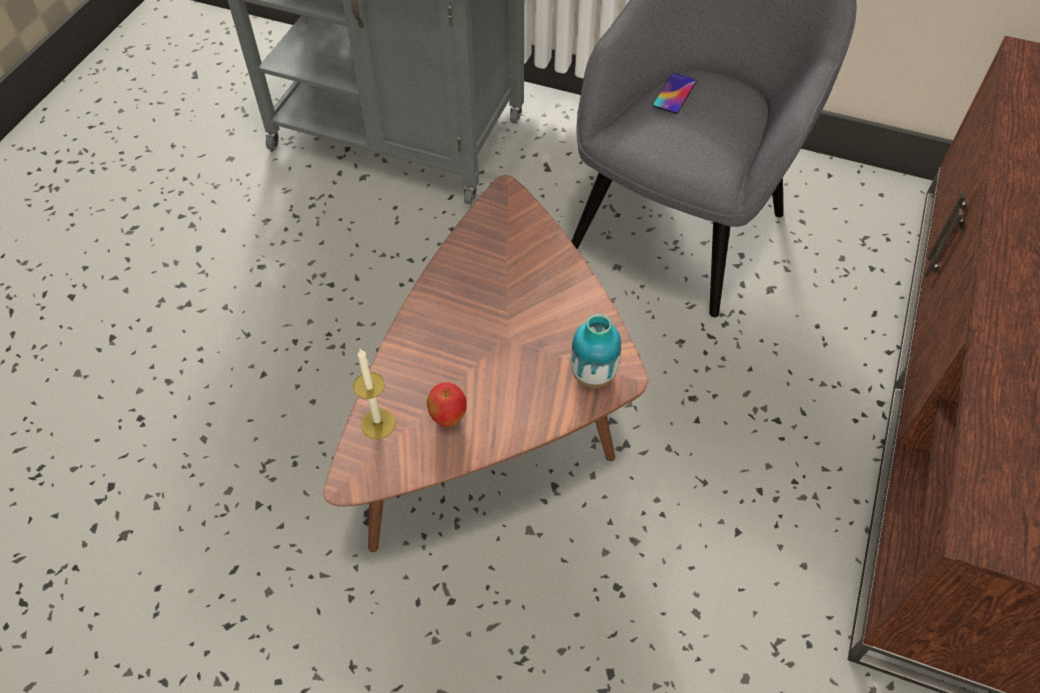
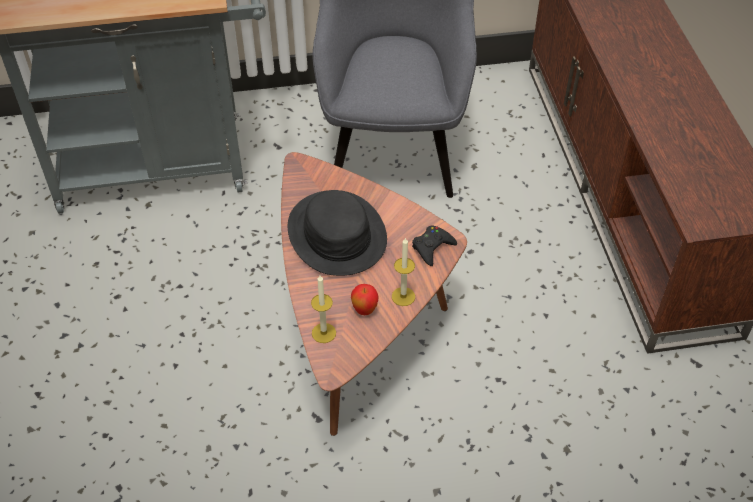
camera: 30 degrees left, 5 degrees down
(485, 302) = (336, 234): none -> black hat
(509, 424) = (403, 296): none -> candle
(593, 375) = (432, 247): vase -> black game controller
(674, 94) = (372, 59): phone -> none

